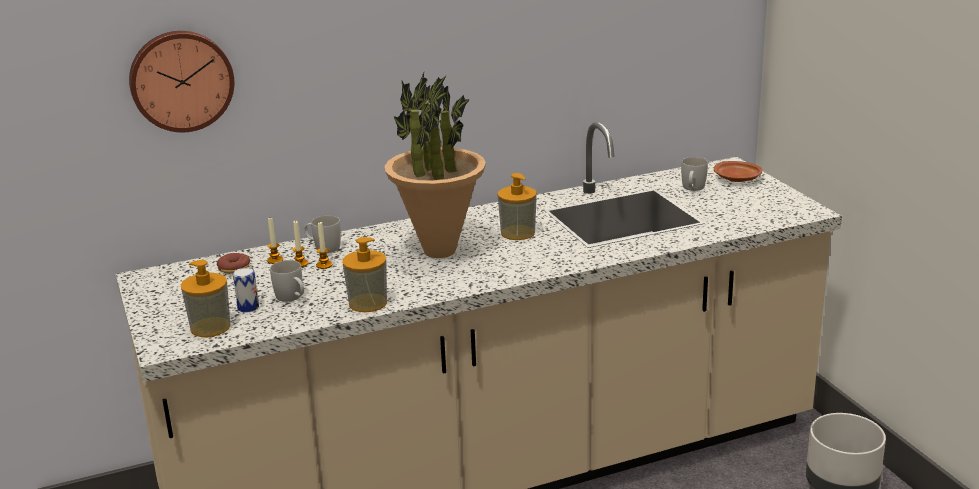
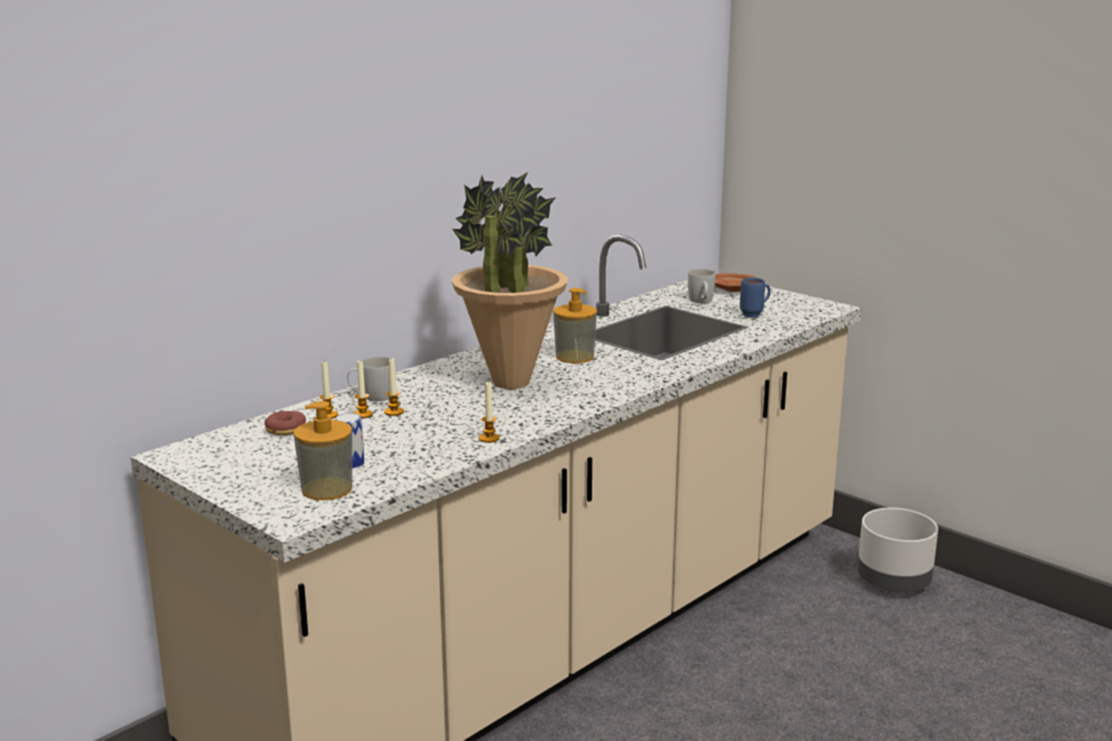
camera: 25 degrees left, 5 degrees down
(181, 80) = (207, 197): wall clock -> none
(292, 298) = (393, 446): white mug -> none
(368, 303) = (489, 438): soap dispenser -> candle
(726, 210) = (755, 314): none -> blue mug

